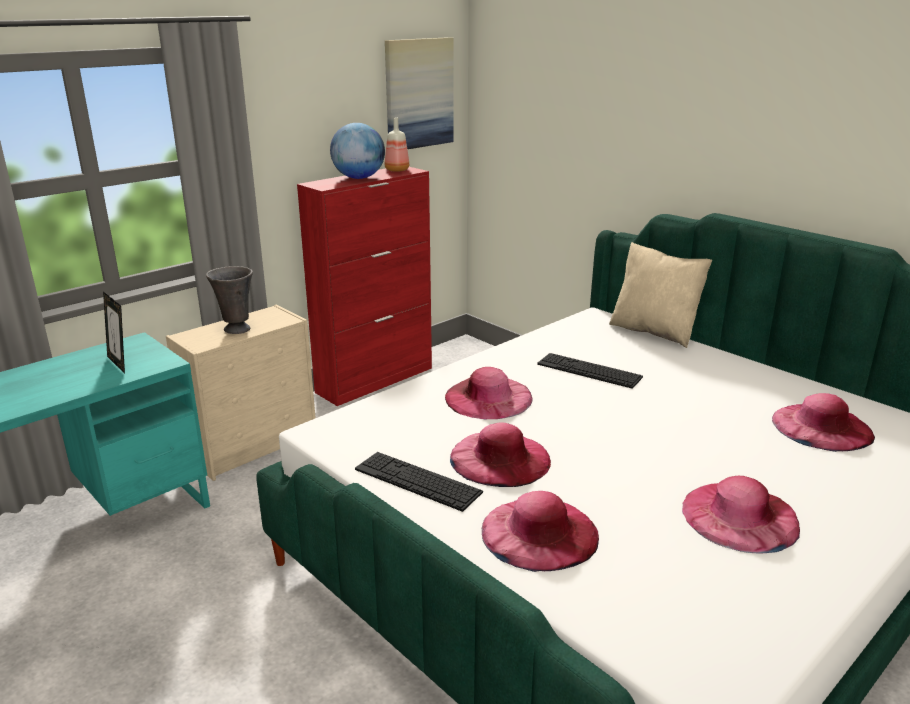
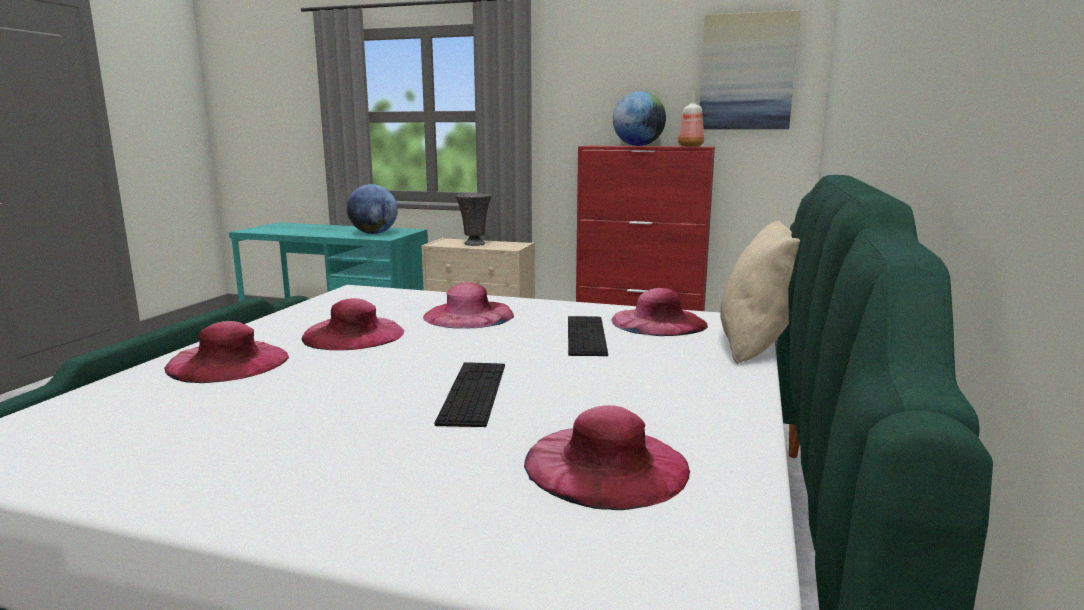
camera: 60 degrees right, 10 degrees down
(120, 363) = (373, 233): picture frame -> globe
(417, 480) = (297, 320): keyboard -> keyboard (473, 392)
(740, 516) = (295, 434): pink hat -> pink hat (658, 322)

